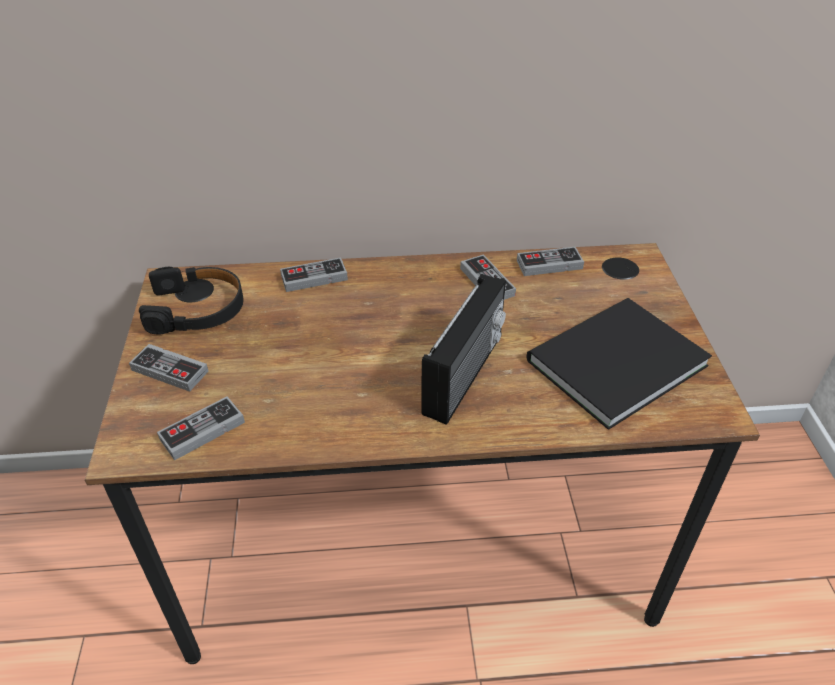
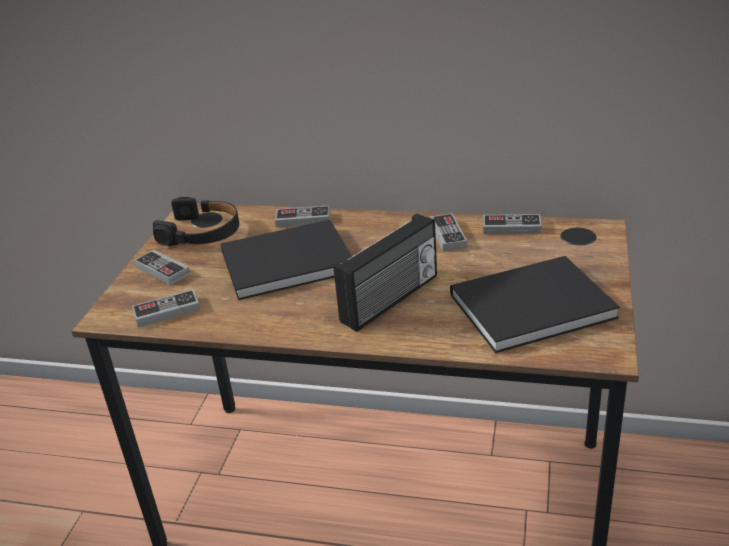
camera: 20 degrees right, 10 degrees down
(315, 339) = (282, 261): none -> black book

